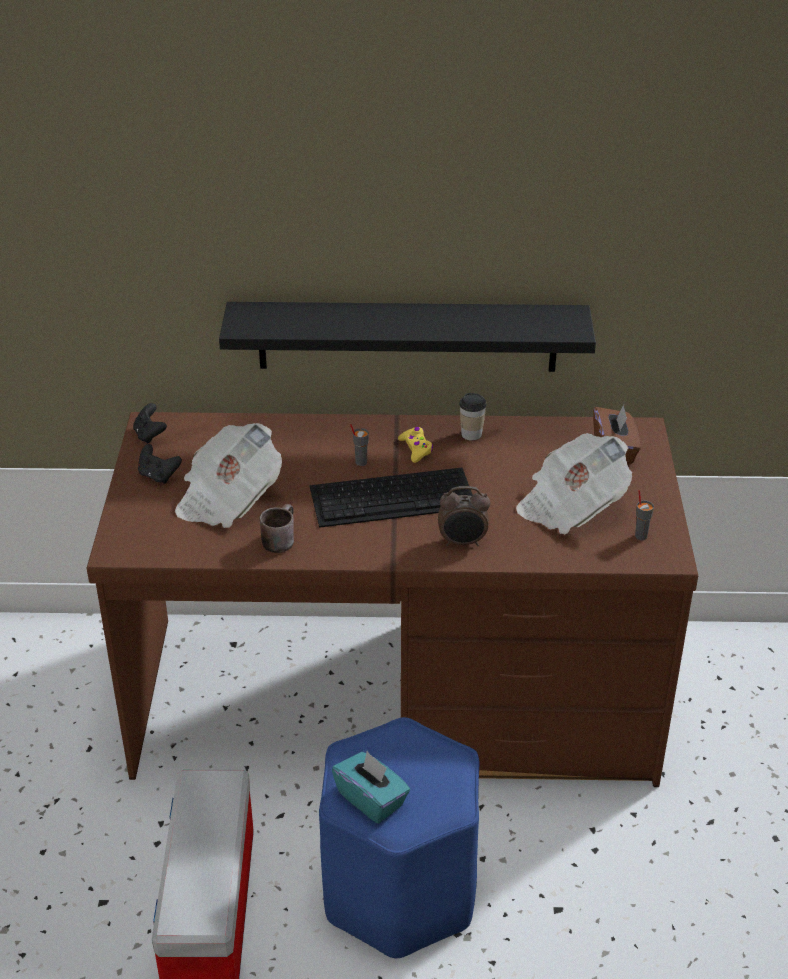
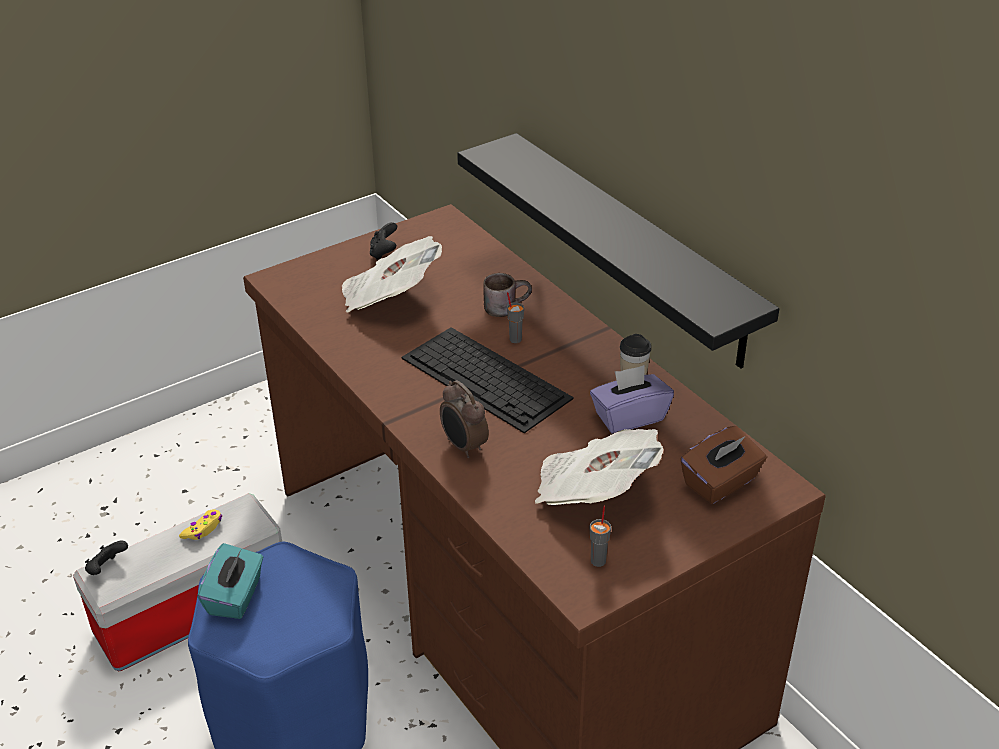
camera: 55 degrees right, 0 degrees up
(150, 435) = (430, 225): black game controller -> black game controller (107, 568)
(278, 539) = (364, 345): brown mug -> brown mug (505, 306)
(416, 449) = (571, 360): yellow game controller -> yellow game controller (203, 529)
(508, 454) = (629, 417): none -> purple tissue box

